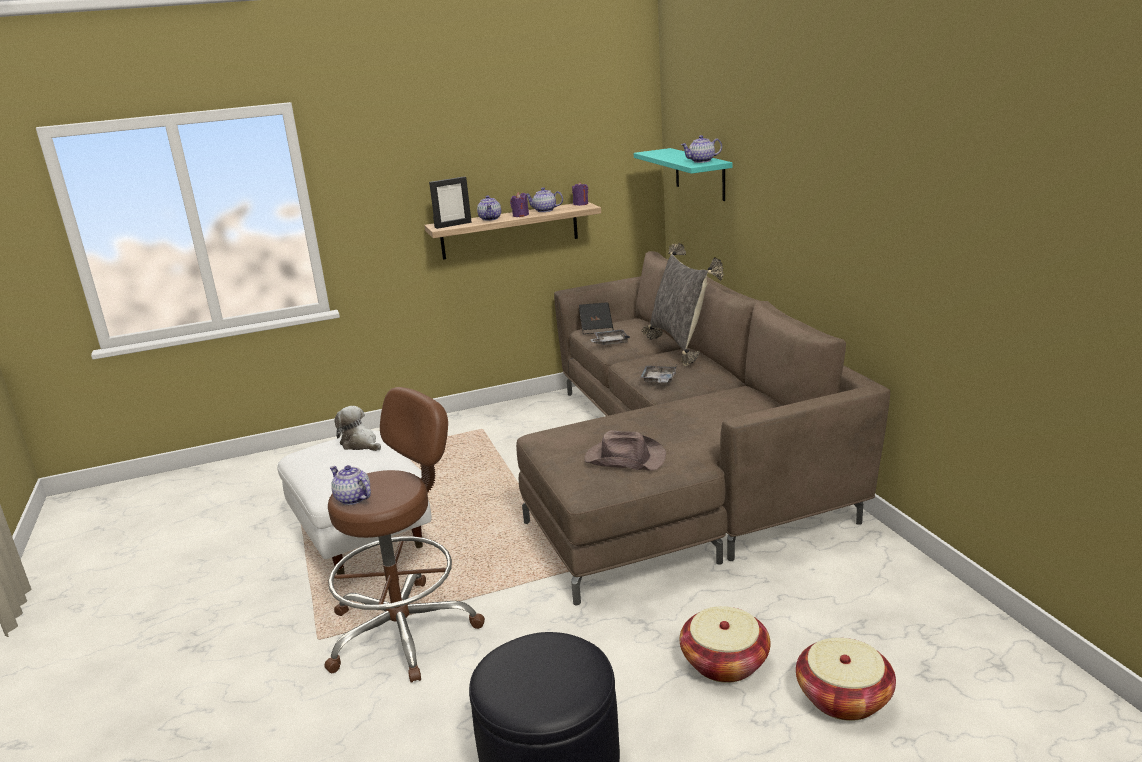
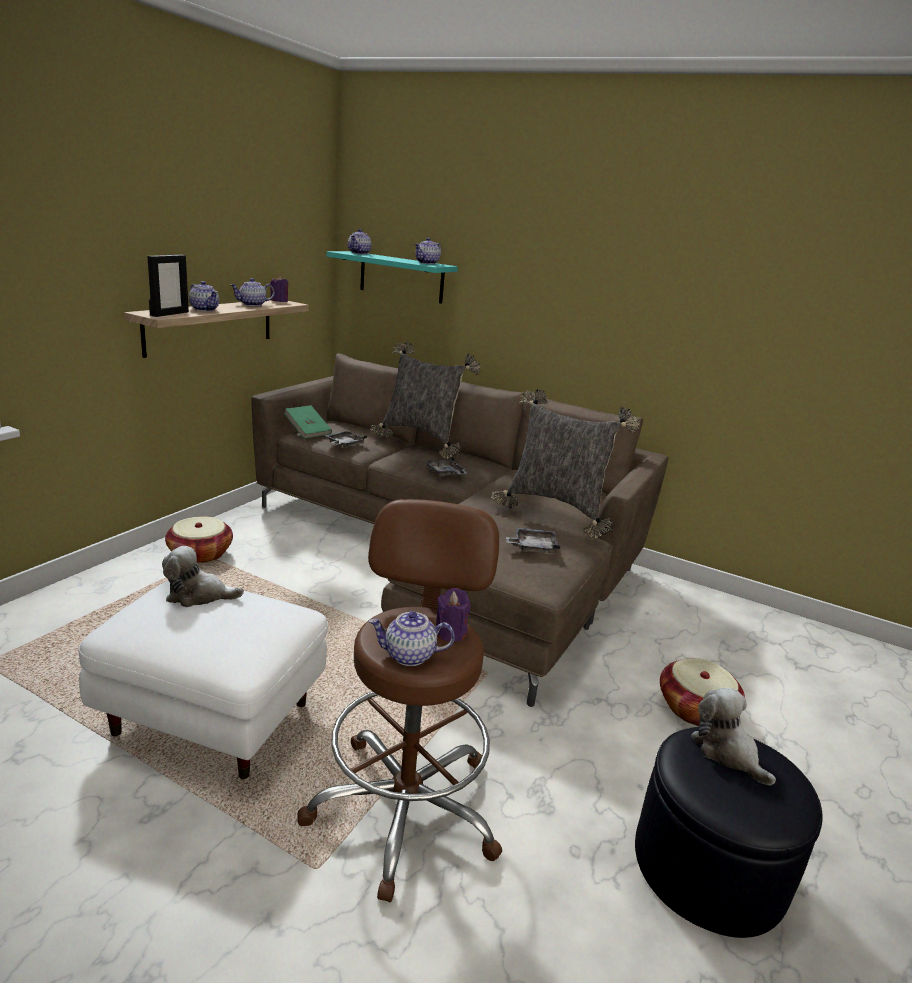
camera: 45 degrees left, 0 degrees up
(520, 215) = (235, 308): purple candle -> purple candle (450, 632)
(556, 656) = (727, 752): none -> plush toy
(596, 328) = (308, 432): black book -> green book
(624, 458) = (533, 547): brown hat -> grey tray
(664, 152) = (359, 253): none -> teapot
(697, 437) = (555, 517): none -> pillow
(843, 698) = (788, 703): basket -> basket (200, 554)

